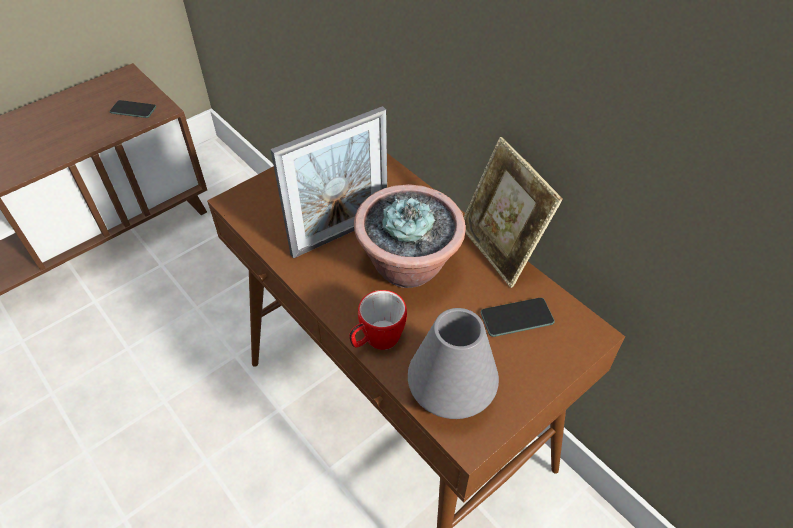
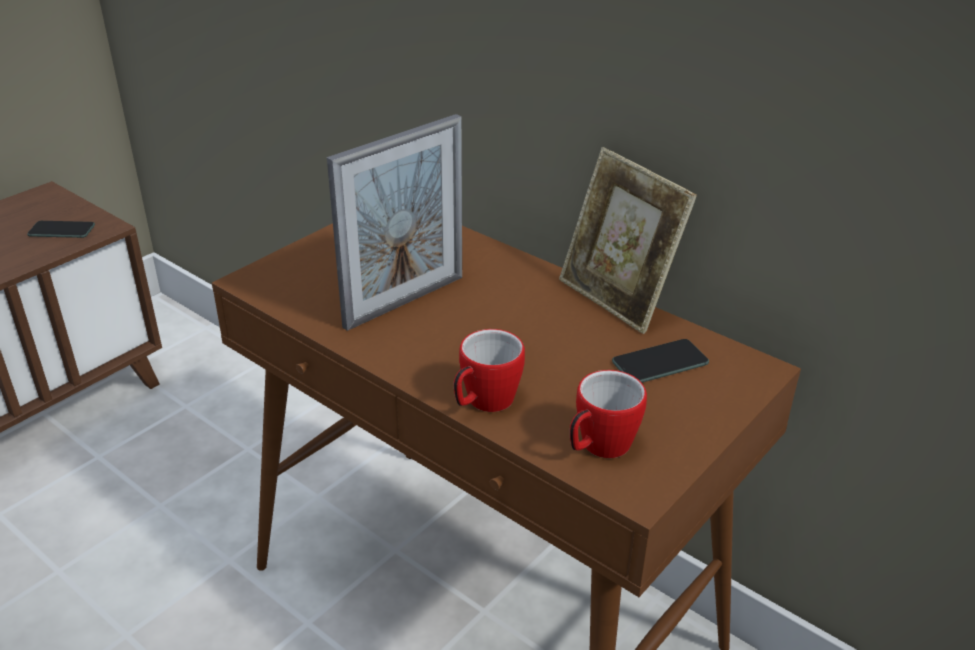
camera: 10 degrees left, 15 degrees down
(409, 266) = (505, 325): potted plant -> none
(450, 394) = (599, 448): grey vase -> mug

